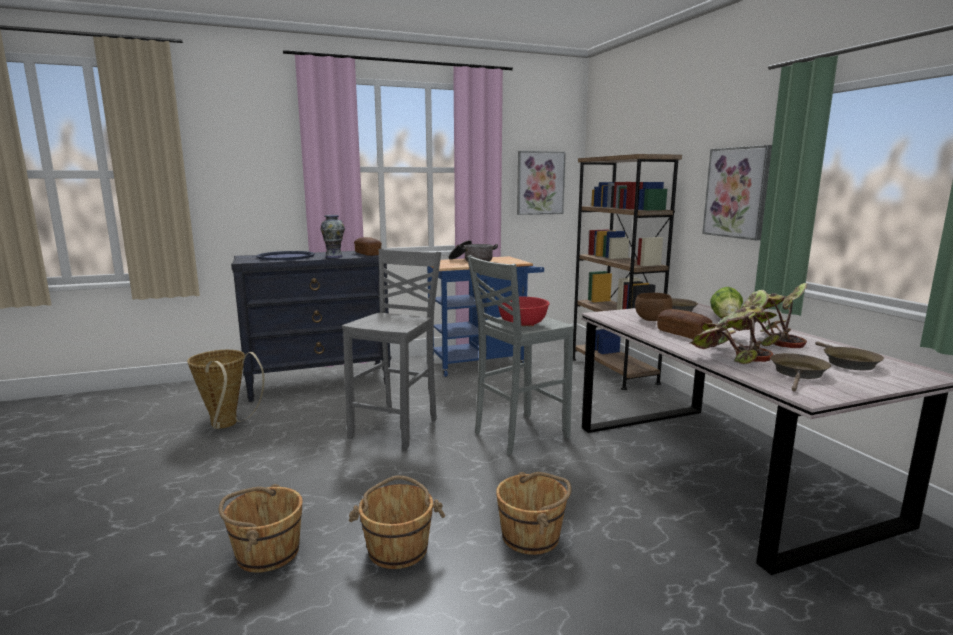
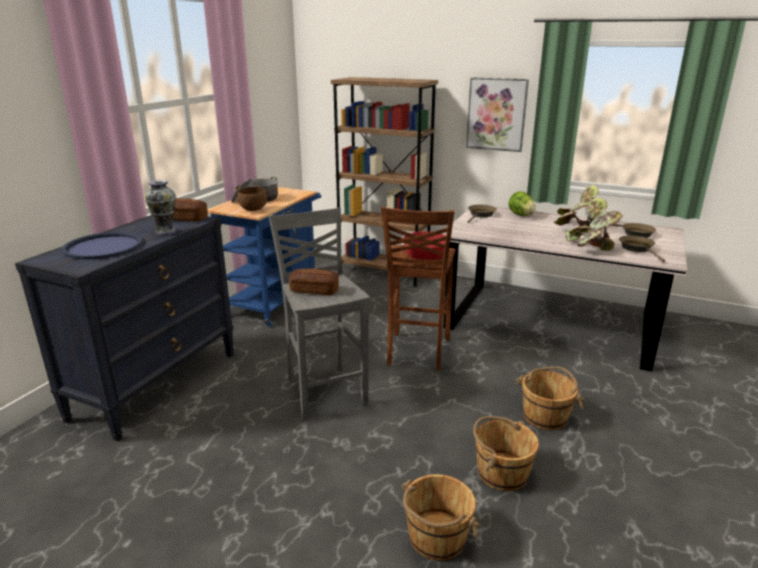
camera: 45 degrees left, 10 degrees up
(227, 425) = (154, 476): basket -> none
(518, 434) = (416, 352): grey stool -> brown stool
(540, 183) = (270, 102): picture -> none
(652, 320) = (493, 229): brown bowl -> brown bowl (254, 210)
(683, 334) = (534, 236): bread -> bread (314, 290)

